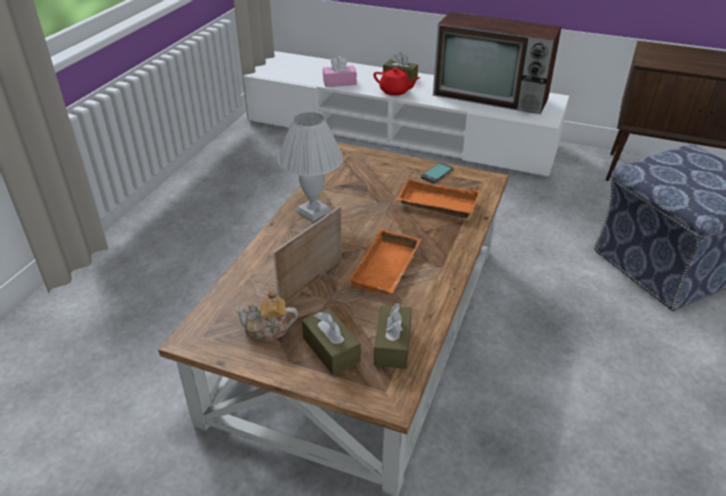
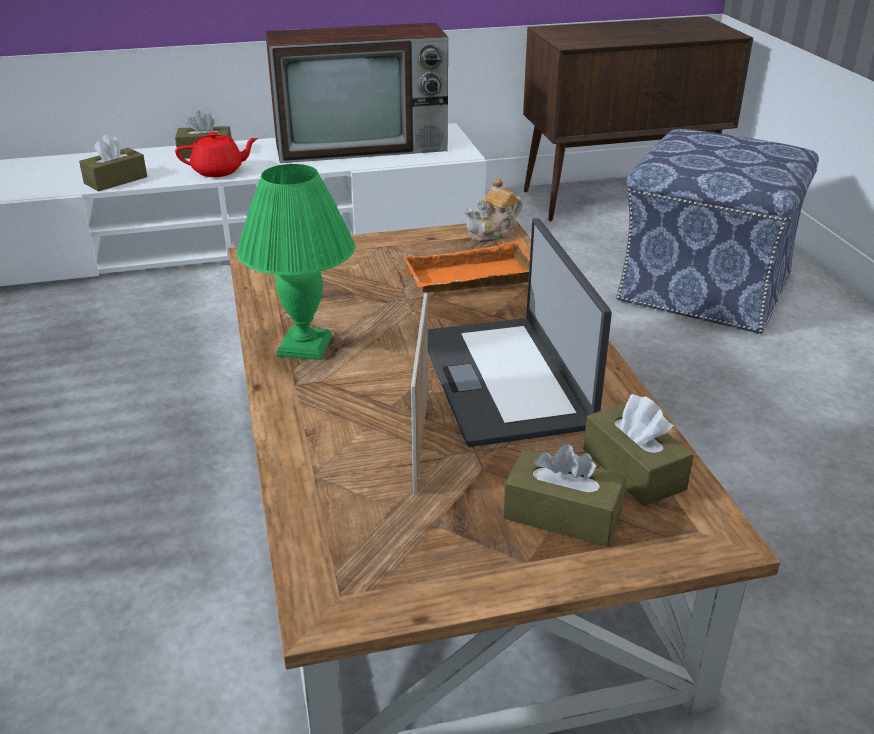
camera: 35 degrees left, 5 degrees down
(268, 330) = (437, 534): teapot -> teapot (493, 233)
(312, 211) = (303, 347): white table lamp -> green table lamp
(339, 82) = (115, 180): pink tissue box -> brown tissue box
(387, 269) = (506, 379): orange tray -> laptop
(437, 173) = (424, 243): phone -> none

